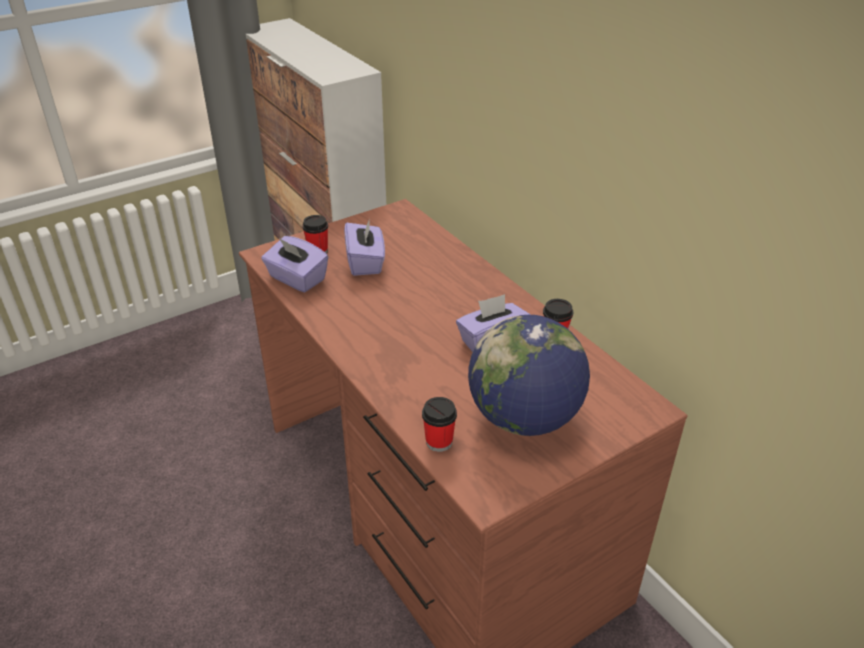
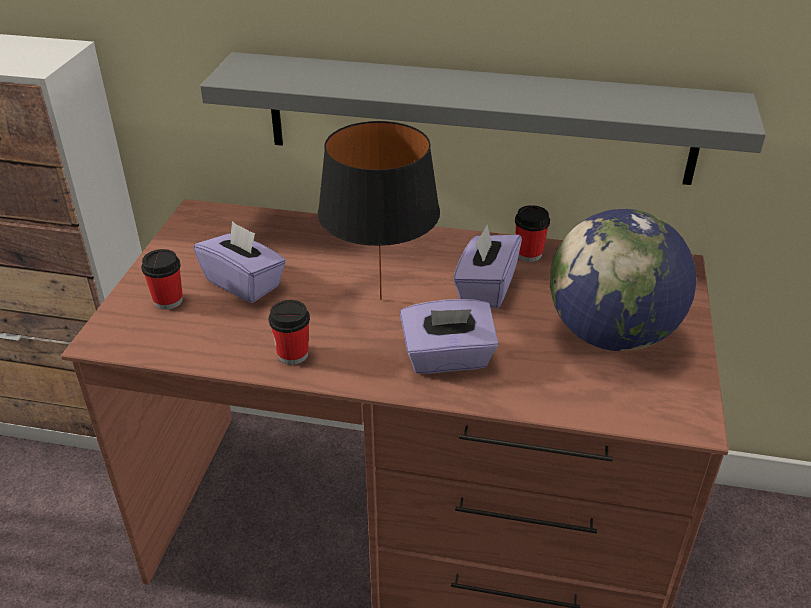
camera: 45 degrees left, 0 degrees up
(296, 279) = (191, 343): purple tissue box -> purple tissue box (447, 359)
(420, 312) = (379, 299): none -> black table lamp
(439, 442) = (583, 403): cup -> cup (293, 354)
(560, 215) = (477, 118): none -> grey shelf

